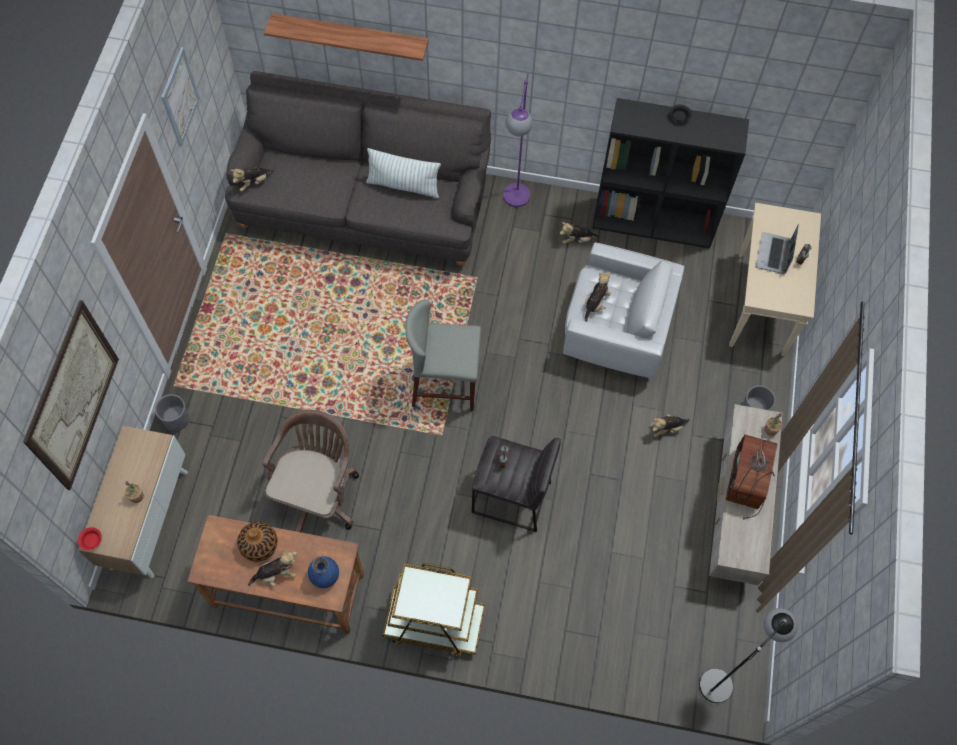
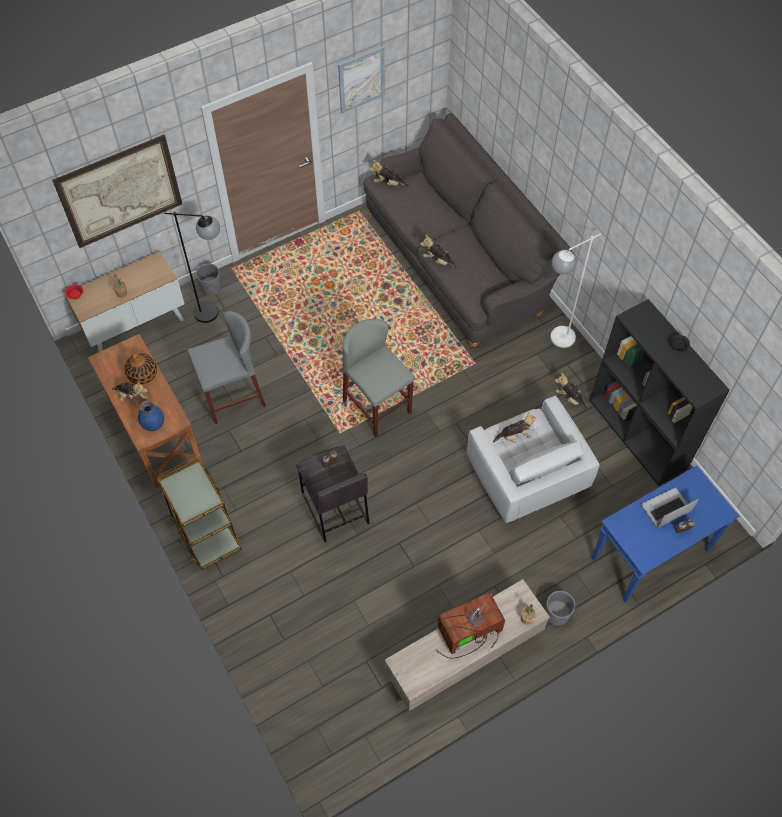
camera: 50 degrees right, 5 degrees down
(317, 493) = (233, 397): brown office chair -> grey stool
(350, 36) = (510, 124): shelf -> none
(403, 185) = (474, 257): pillow -> none
(514, 204) = (555, 341): purple floor lamp -> white floor lamp
(667, 428) = (483, 566): plush toy -> plush toy (438, 261)
(723, 677) = (327, 747): black floor lamp -> black floor lamp (215, 313)
(761, 305) = (650, 555): beige console table -> blue console table

